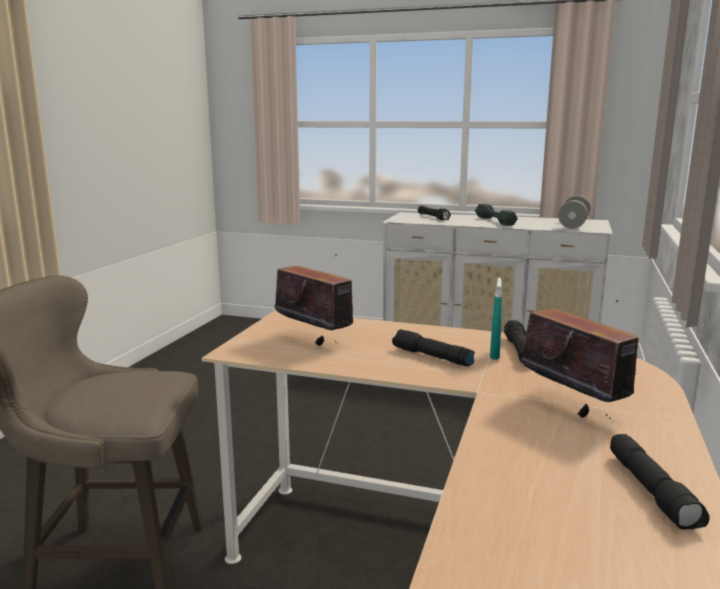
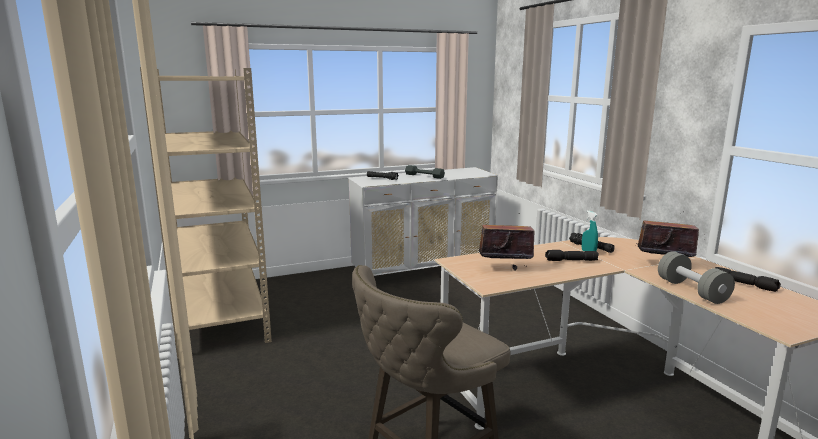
camera: 40 degrees left, 0 degrees up
(215, 345) = (221, 314): none -> beige bookcase
(573, 224) = (469, 172): grey dumbbell -> grey dumbbell (692, 291)

